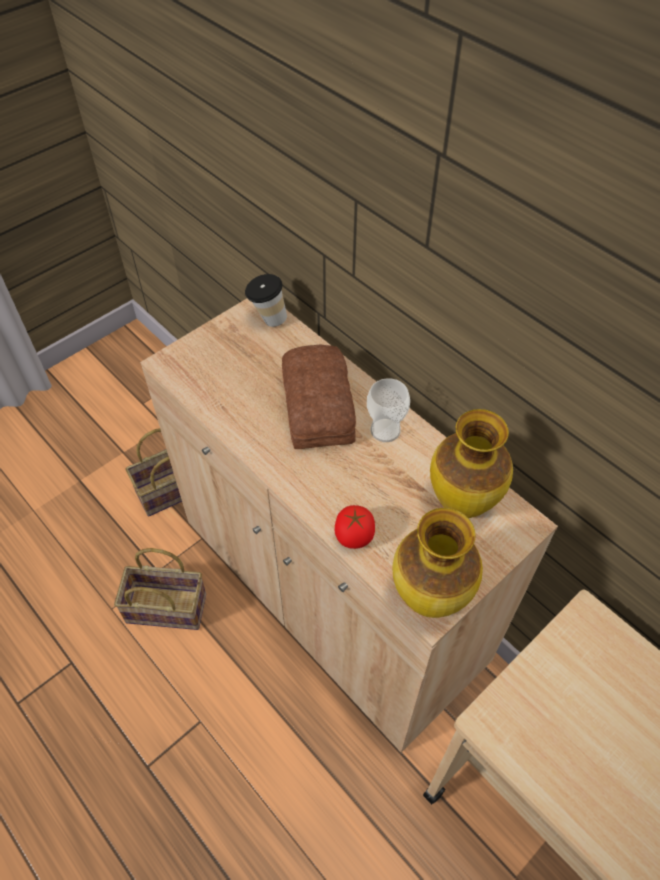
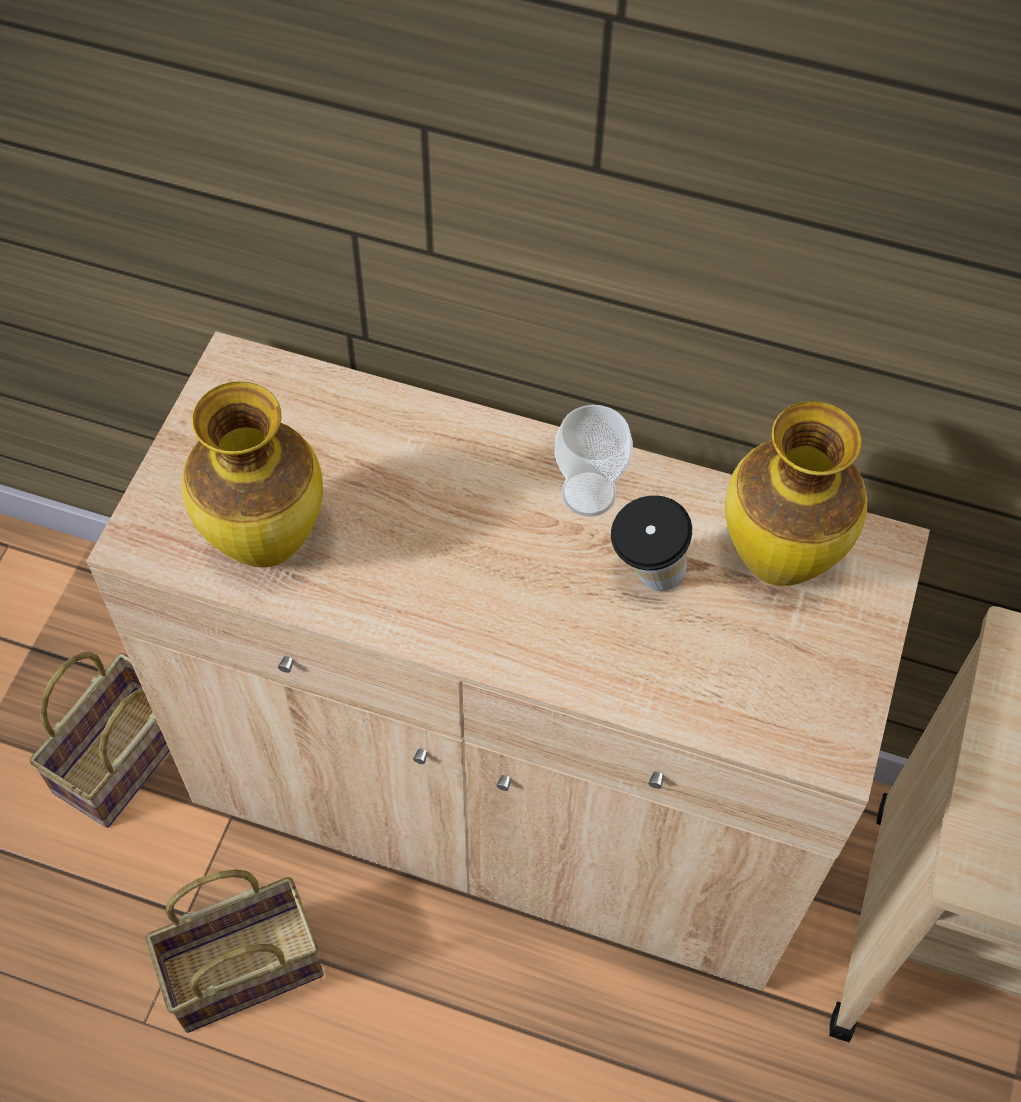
camera: 30 degrees left, 5 degrees up
(267, 319) = (266, 383): cup -> cup (646, 577)
(319, 404) = (455, 497): bread -> none
(354, 535) = (650, 690): tomato -> none
(428, 600) = (820, 735): vase -> vase (265, 546)

